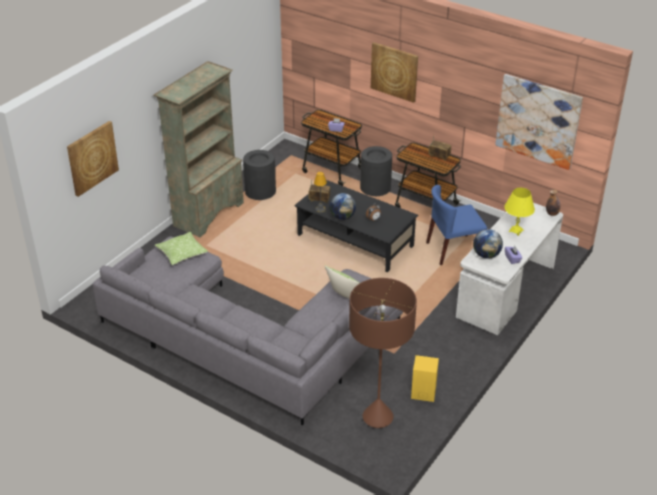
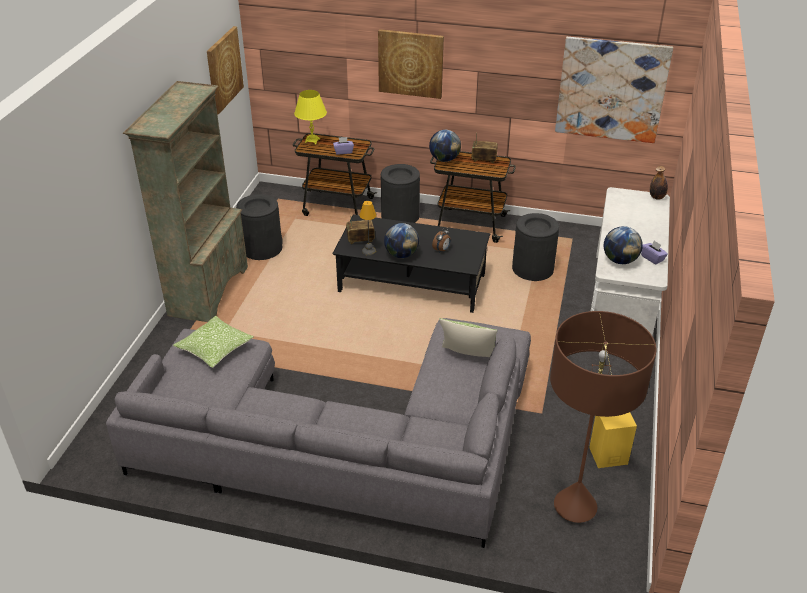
camera: 20 degrees left, 0 degrees up
(92, 158) = (60, 237): picture -> picture (224, 69)
(408, 150) = (444, 159): none -> globe
(453, 250) = (532, 269): blue chair -> black trash can
(516, 231) = (632, 225): yellow table lamp -> yellow table lamp (312, 140)

